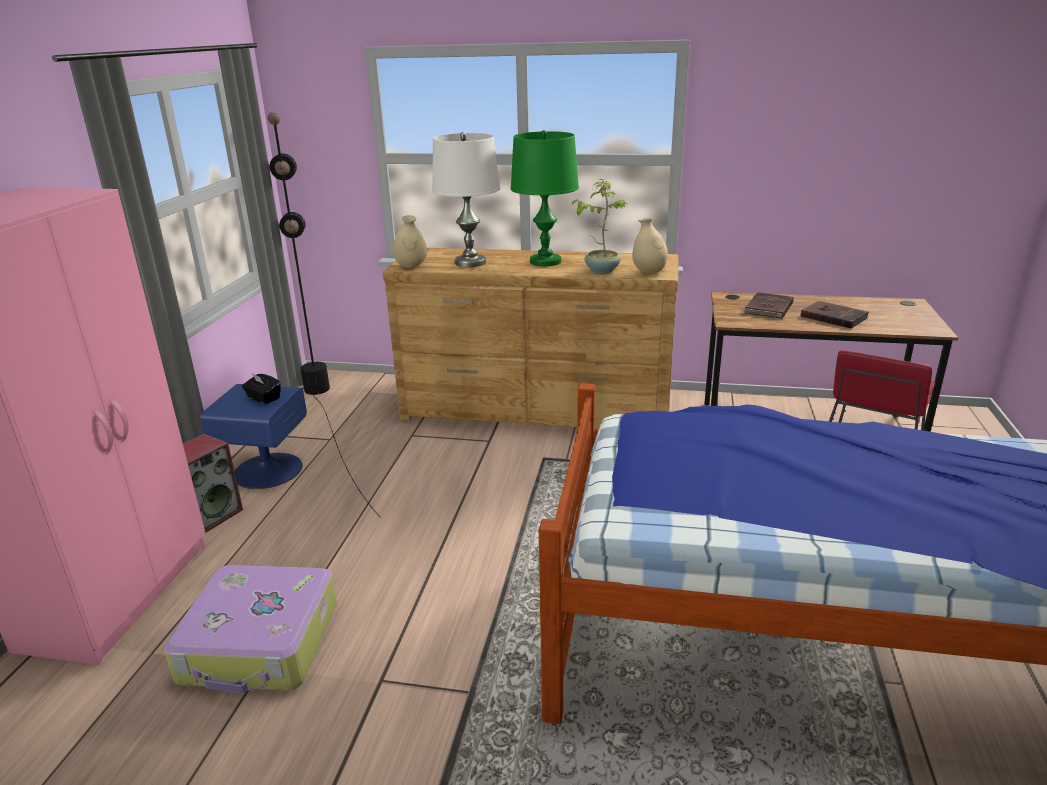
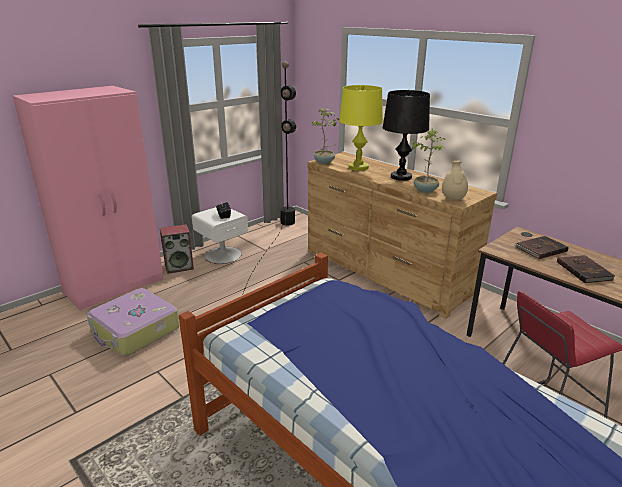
camera: 35 degrees right, 0 degrees up
(267, 470) = (222, 254): blue nightstand -> white nightstand
(411, 266) = (324, 162): beige vase -> potted plant
(470, 262) = (358, 167): white table lamp -> yellow table lamp
(545, 261) = (401, 177): green table lamp -> black table lamp

